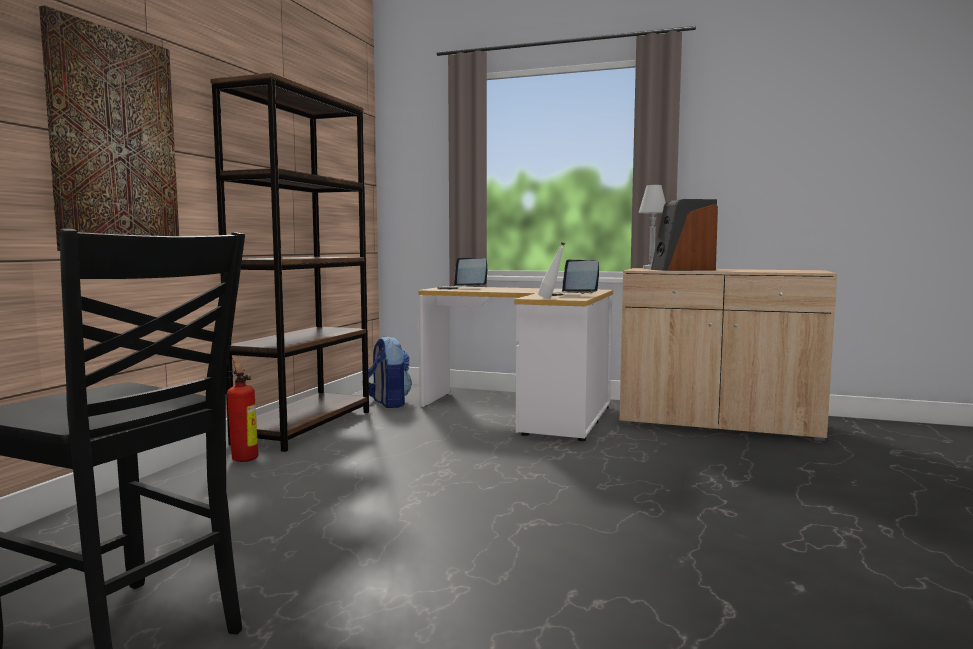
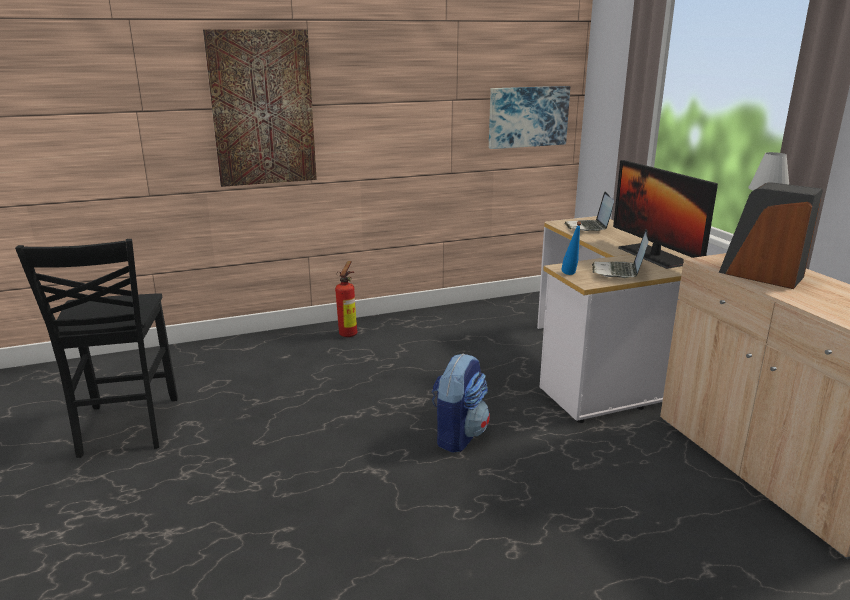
camera: 50 degrees right, 15 degrees up
(305, 427) = (427, 318): brown bookcase -> none
(346, 199) = (527, 116): none -> picture
(388, 403) = (524, 314): backpack -> backpack (458, 435)
(551, 298) = (570, 275): white bottle -> blue bottle
(556, 291) = (653, 256): none -> monitor

